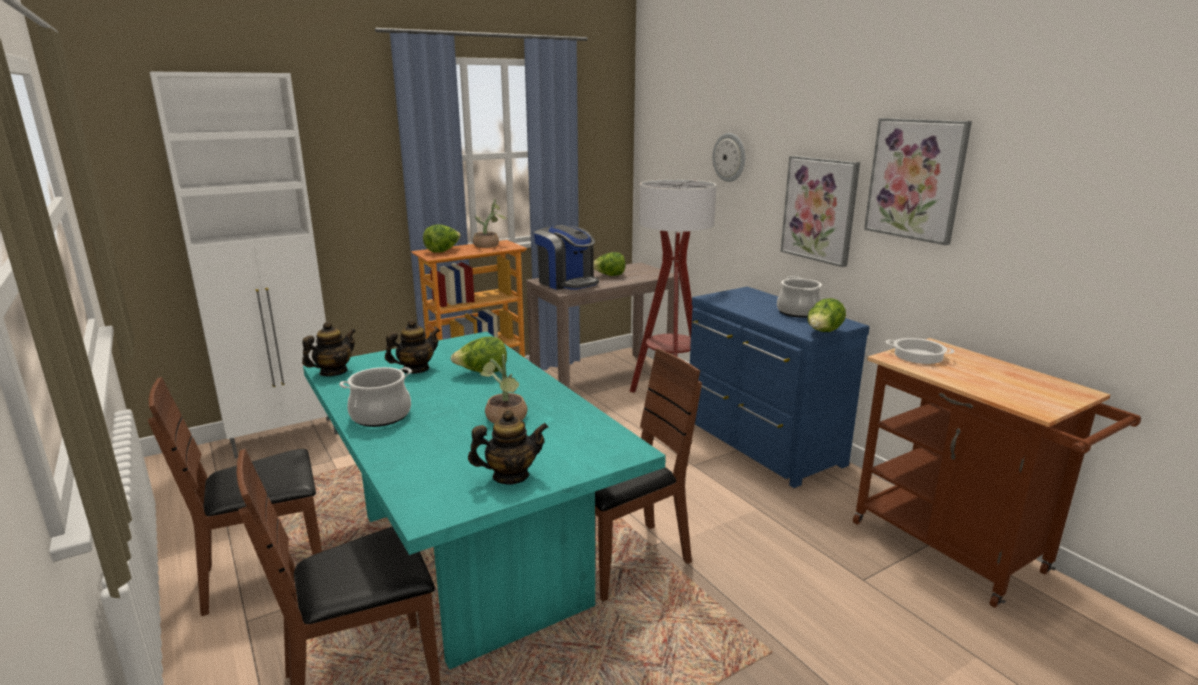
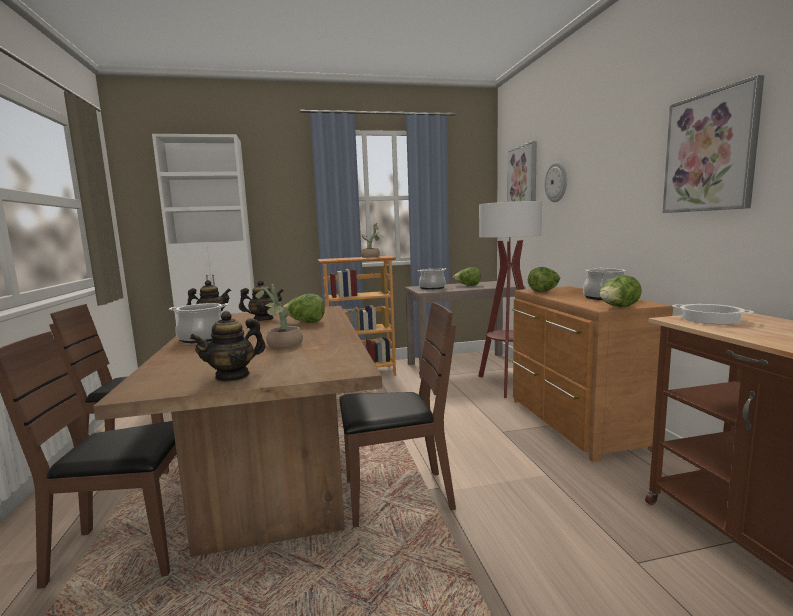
camera: 20 degrees right, 10 degrees down
(443, 251) = (337, 258): lettuce -> lettuce (544, 291)
(469, 558) = (275, 473): turquoise dining table -> brown dining table
(510, 476) = (233, 376): teapot -> teapot turned 135 degrees clockwise
(567, 282) = (432, 288): coffee machine -> cooking pot
(760, 444) = (574, 423): blue dresser -> brown dresser
(819, 209) = (625, 206): picture -> picture (522, 178)

